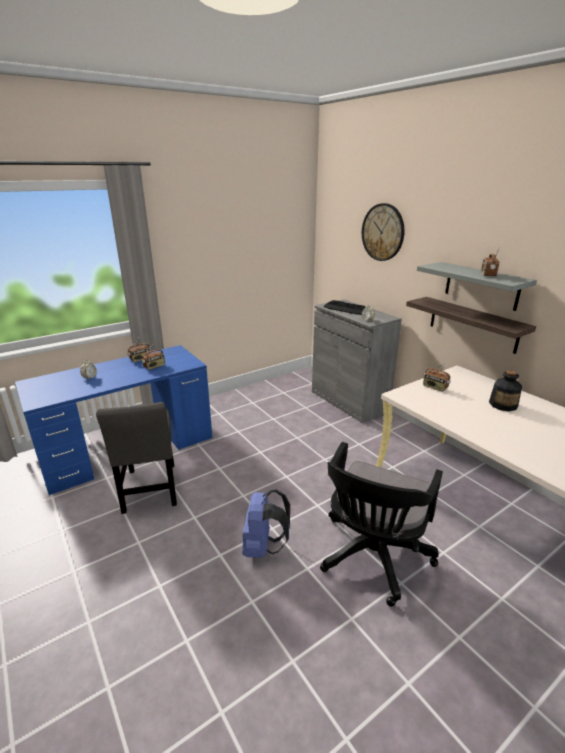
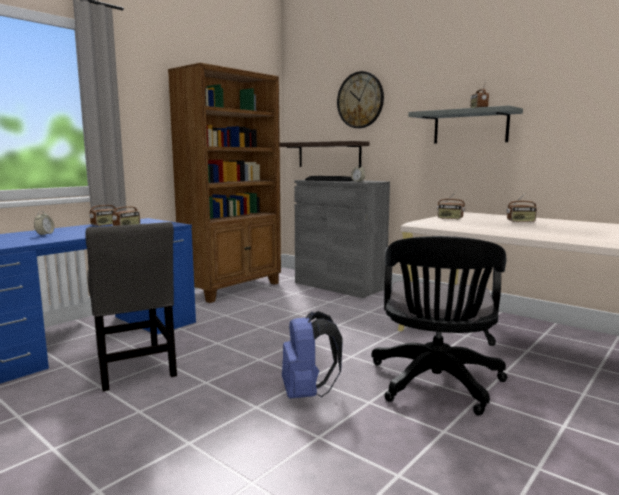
camera: 15 degrees left, 15 degrees down
(257, 394) = (233, 288): none -> brown bookcase
(472, 324) = (467, 167): shelf -> shelf (329, 154)
(503, 405) = (521, 221): bottle -> radio

